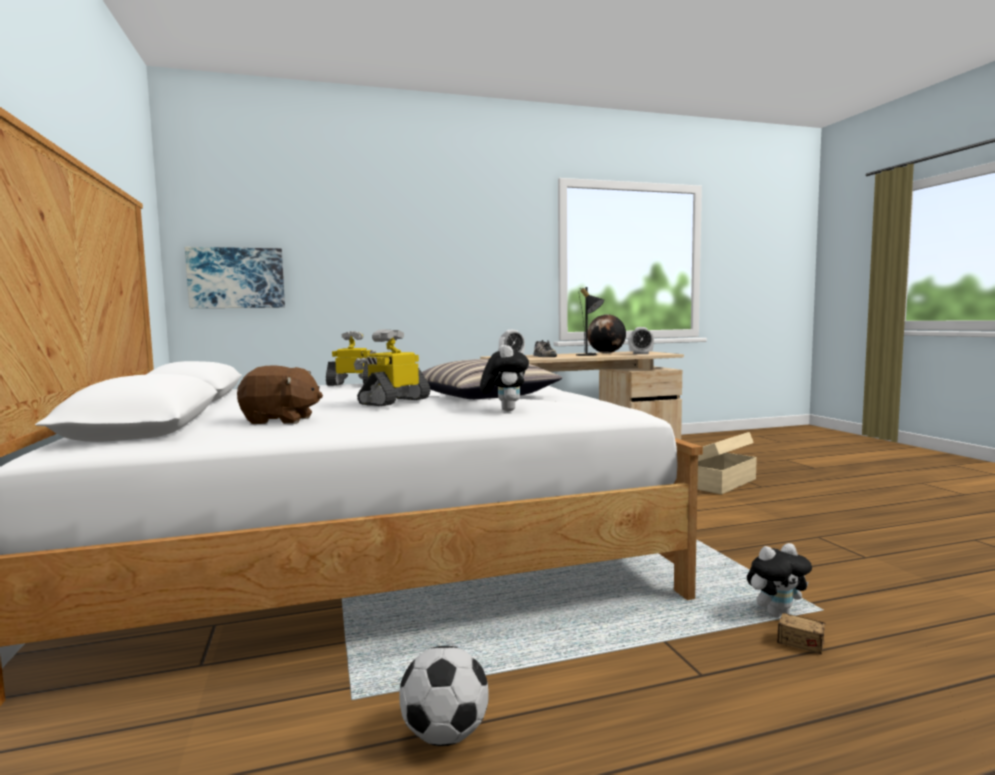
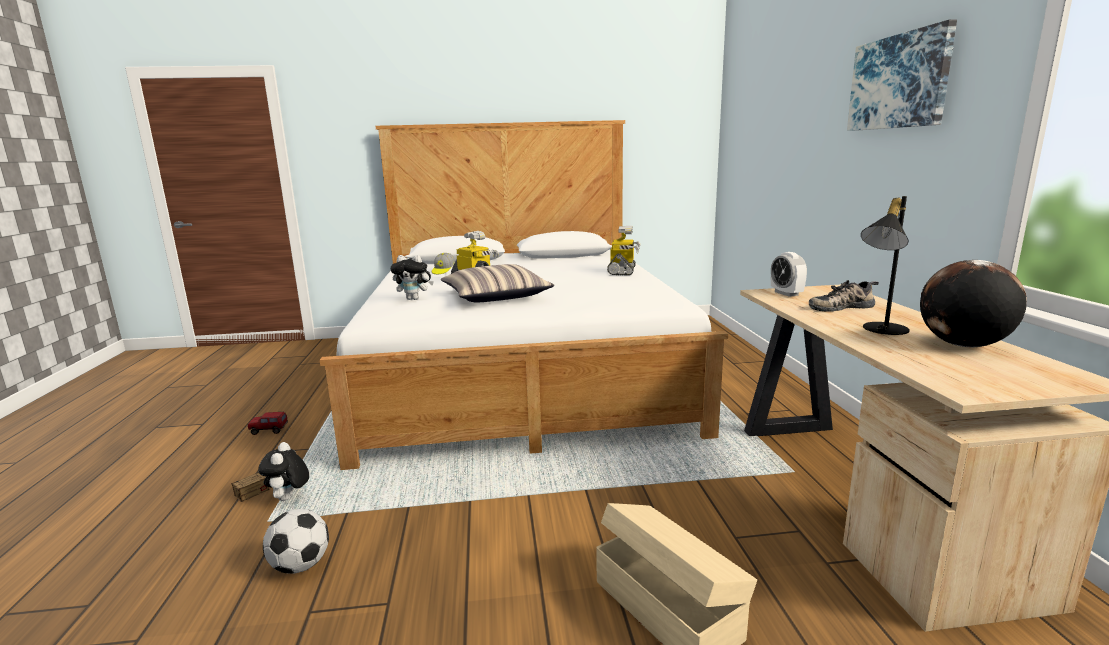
camera: 100 degrees right, 10 degrees up
(236, 278) = (739, 161): picture -> picture (899, 82)
(280, 420) = (443, 271): brown plush toy -> cap
(445, 735) = (309, 394): football -> football (301, 565)
(640, 354) = (946, 367): alarm clock -> none
(641, 712) = (269, 431): none -> toy truck

